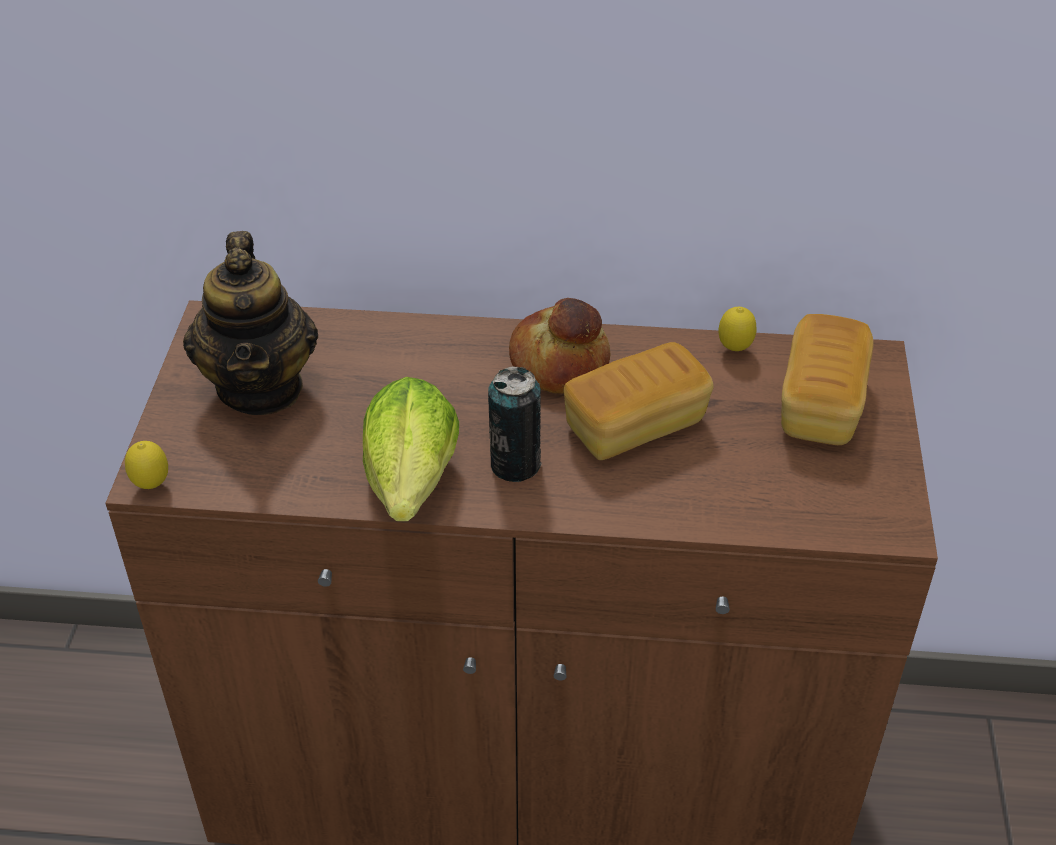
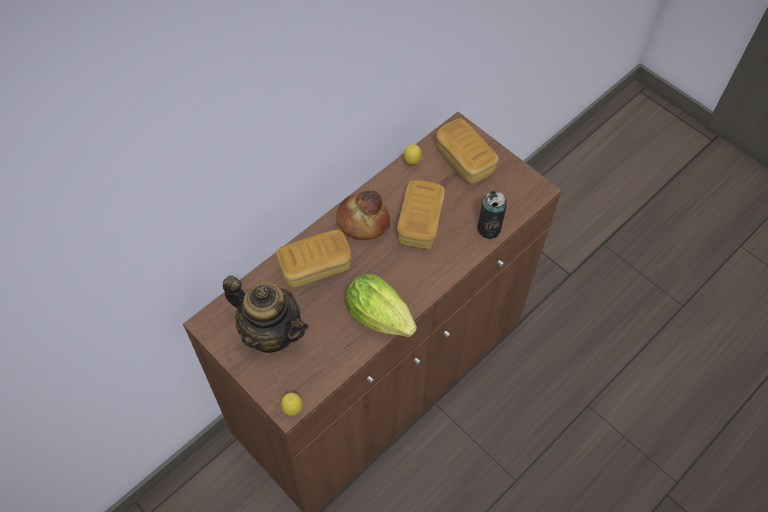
camera: 50 degrees left, 15 degrees up
(420, 364) = (315, 267): none -> bread
(515, 464) = (403, 276): can -> can (489, 229)

